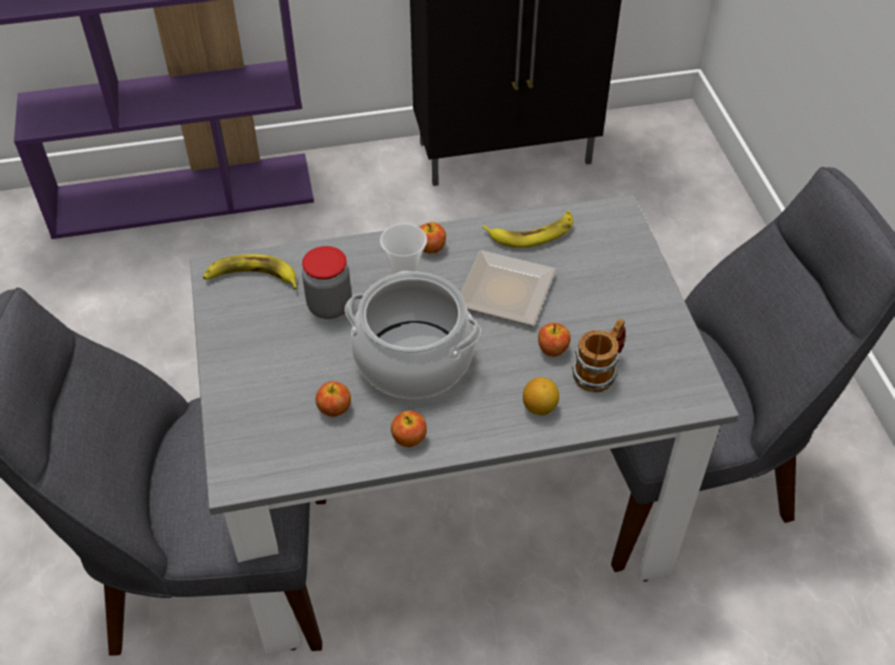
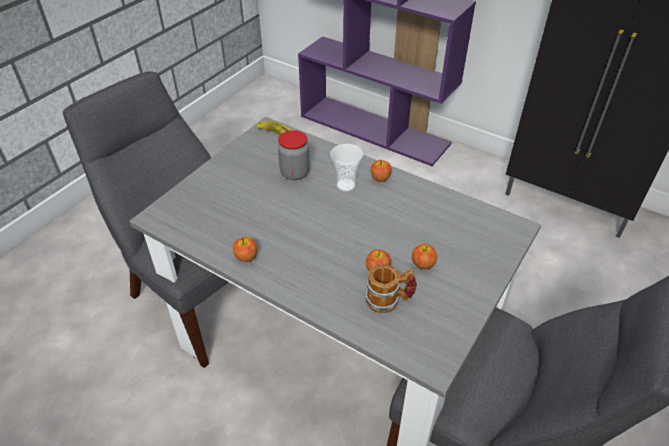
camera: 45 degrees right, 5 degrees down
(334, 409) = (233, 218): apple -> apple (423, 264)
(414, 359) = (300, 223): cooking pot -> none
(503, 289) = (392, 222): plate -> none
(532, 233) = (447, 205): banana -> none
(539, 407) = (330, 293): lemon -> none

